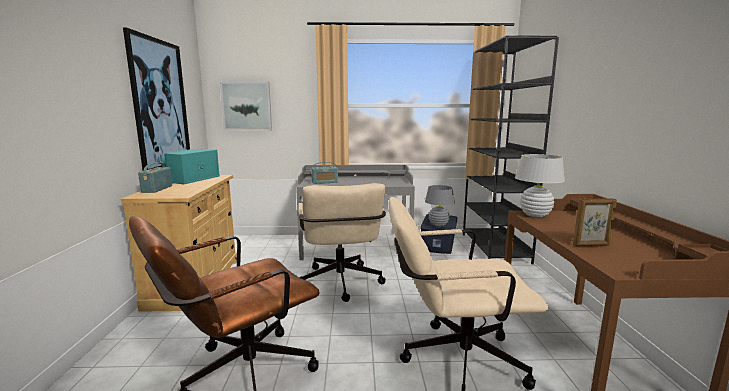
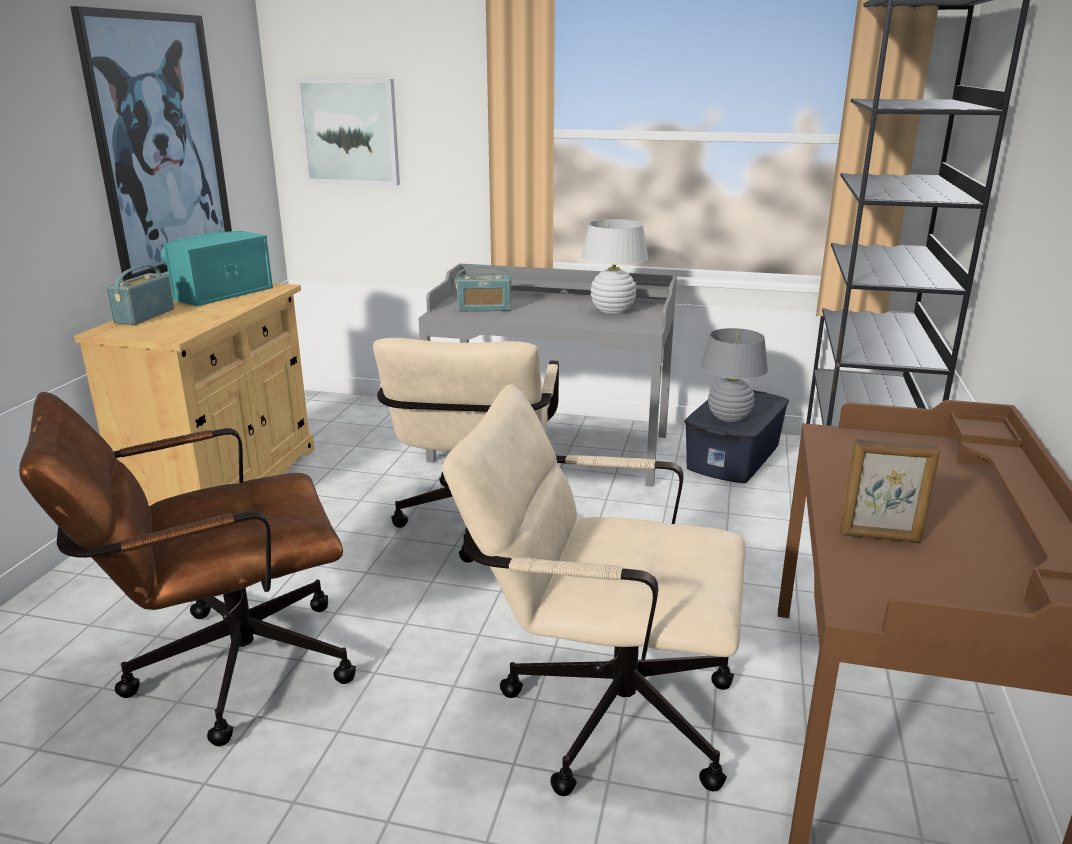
camera: 15 degrees right, 10 degrees up
(535, 215) = (848, 442): white table lamp -> white table lamp (612, 311)

